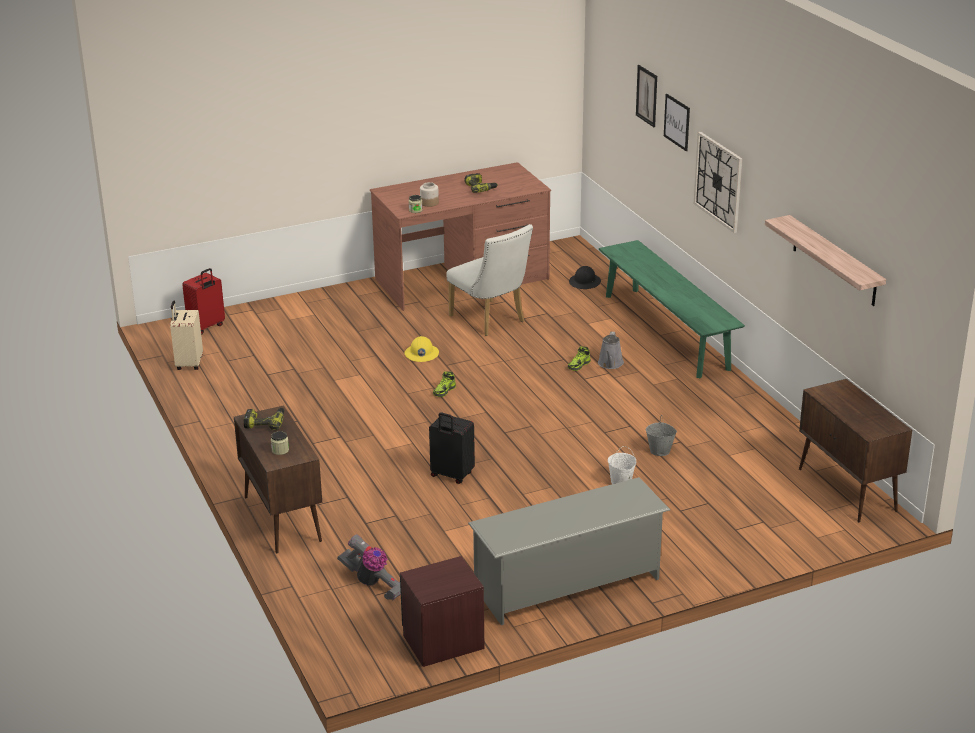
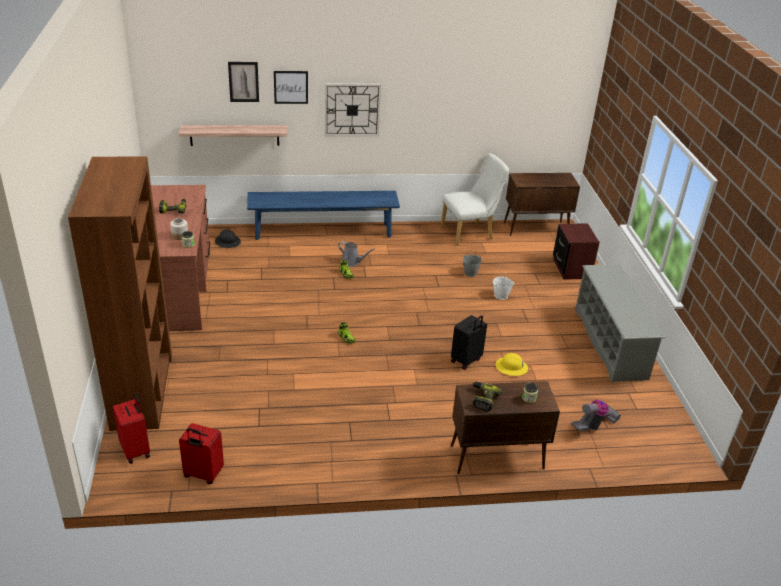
camera: 75 degrees left, 5 degrees up
(188, 364) = (203, 474): beige suitcase -> red suitcase
(288, 308) = (142, 391): none -> brown bookcase
(421, 354) = (282, 336): yellow hard hat -> yellow hard hat (511, 367)
(443, 642) = (664, 408): brown nightstand -> brown nightstand (571, 269)
(491, 321) = (253, 293): white chair -> white chair (470, 233)
(666, 331) = (323, 231): green bench -> blue bench
(834, 261) = (489, 110): shelf -> shelf (234, 135)

